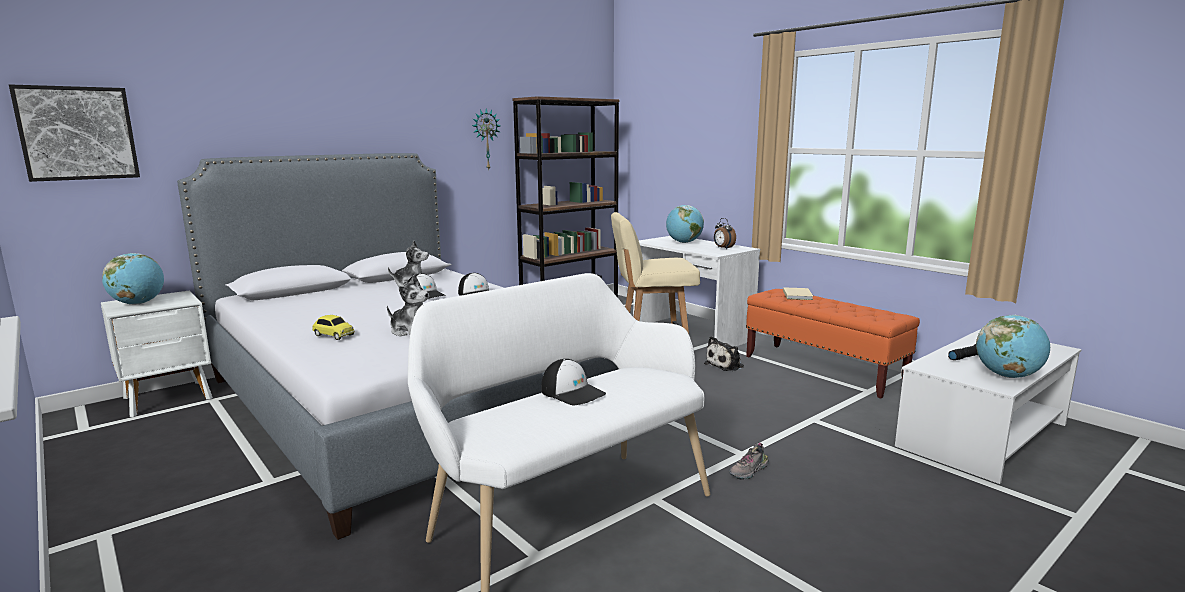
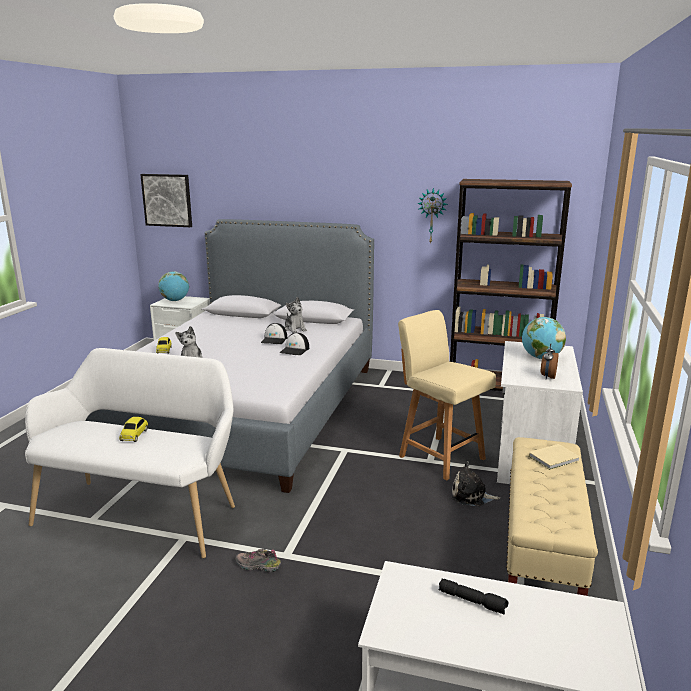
camera: 55 degrees right, 5 degrees up
(573, 392) = (134, 435): cap -> toy car
(823, 370) = (541, 554): orange bench -> beige bench
(1008, 376) = (427, 636): globe -> none

